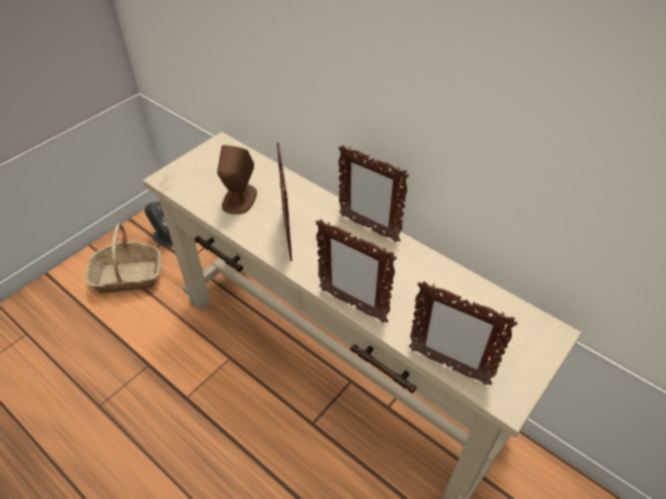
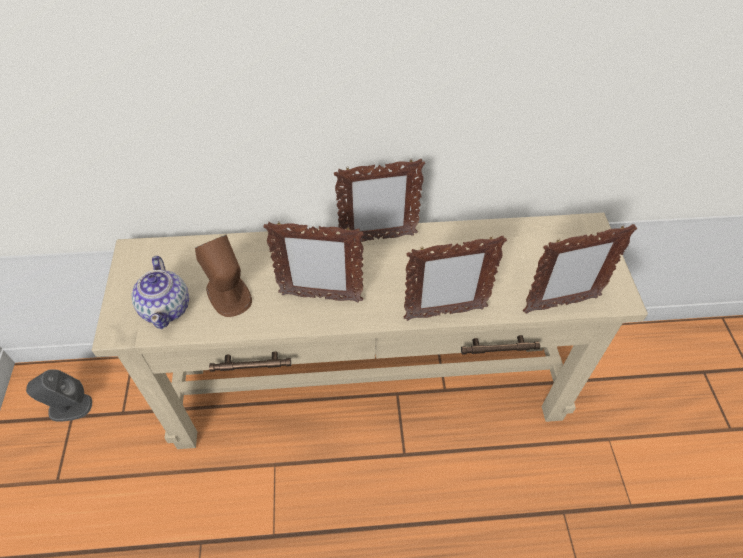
camera: 45 degrees left, 5 degrees up
(128, 276) = (71, 480): basket -> none
(200, 183) = (166, 308): none -> teapot
(287, 237) = (320, 297): picture frame -> picture frame turned 150 degrees clockwise

